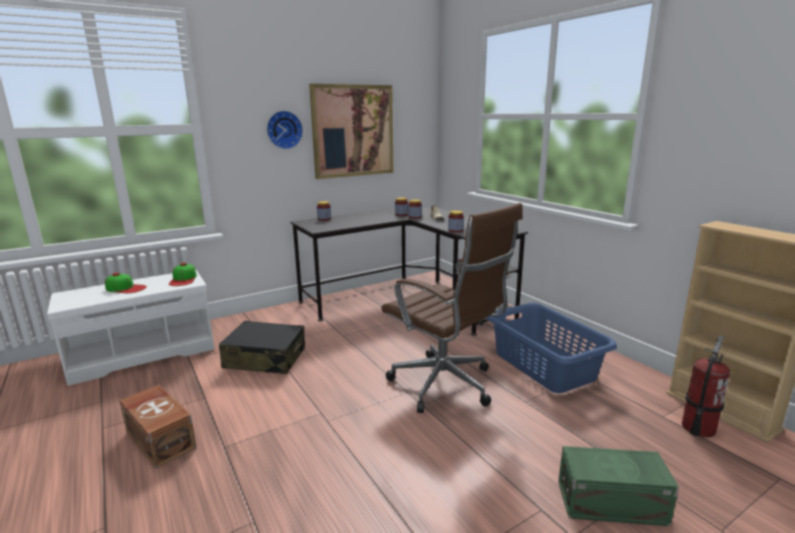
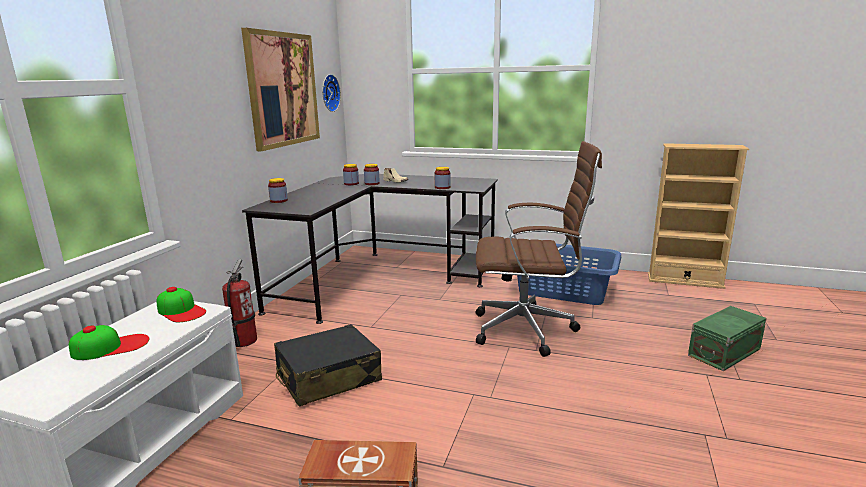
camera: 40 degrees left, 0 degrees up
(284, 130) = (223, 88): wall clock -> wall clock (328, 93)
(697, 428) = (690, 294): fire extinguisher -> fire extinguisher (243, 341)

